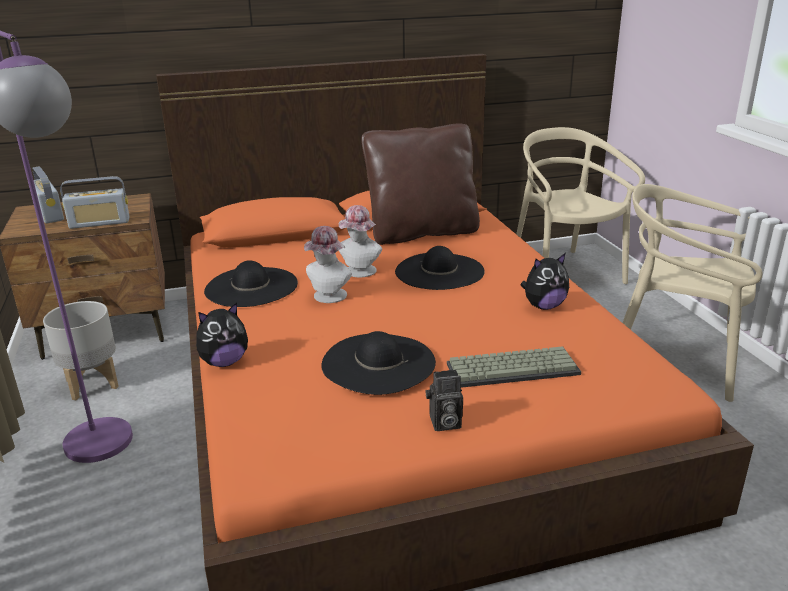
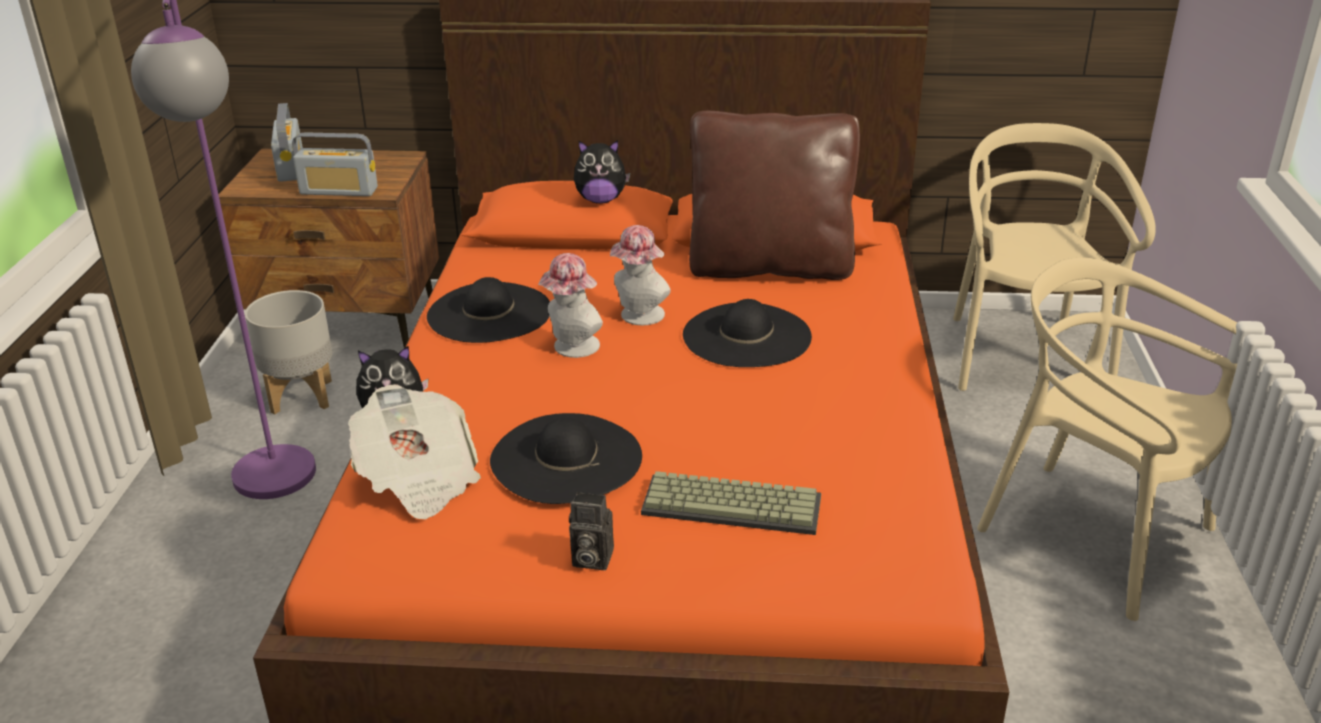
camera: 20 degrees right, 5 degrees up
(277, 398) = (418, 479): none -> newspaper
(543, 306) = (849, 420): plush toy -> plush toy (601, 200)

